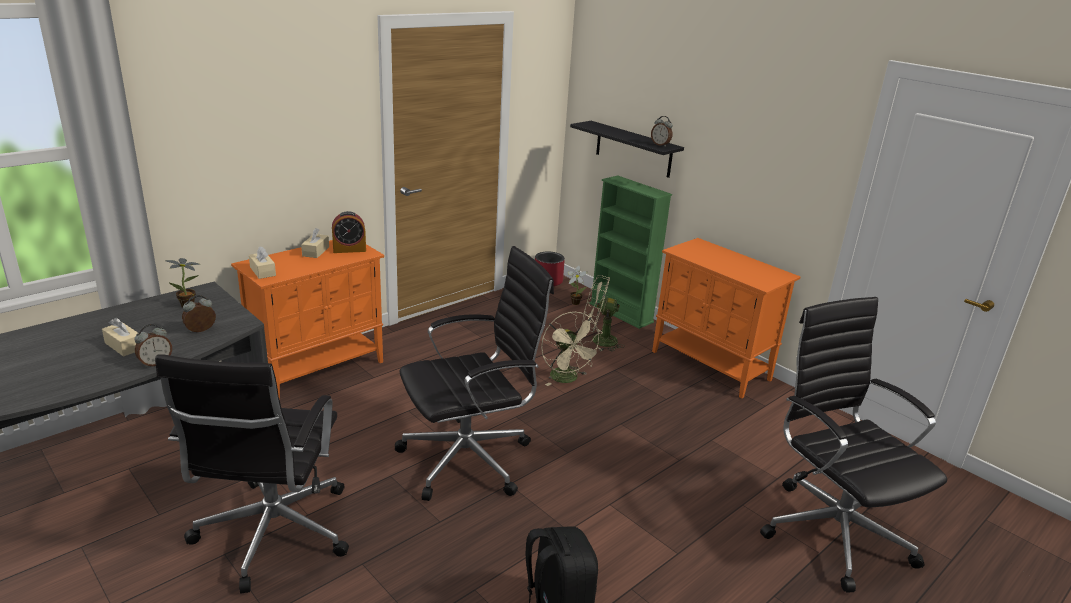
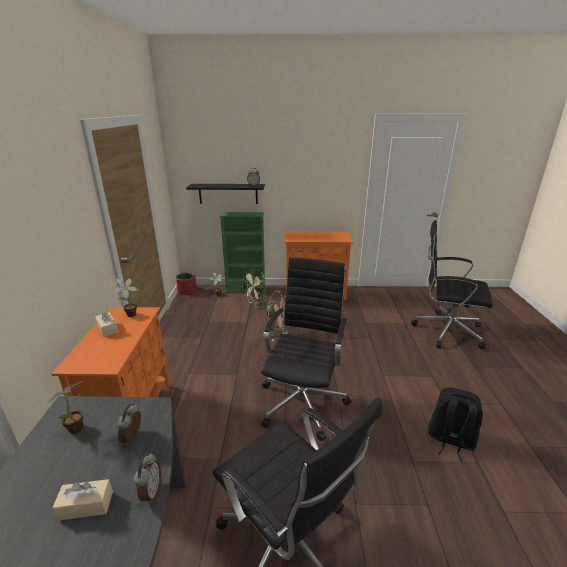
camera: 45 degrees left, 0 degrees up
(262, 271) = (95, 363): beige tissue box -> none
(349, 249) = (130, 315): alarm clock -> potted plant

